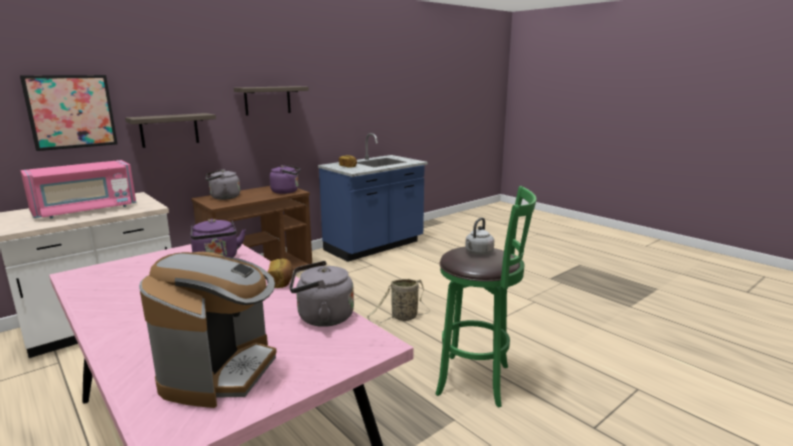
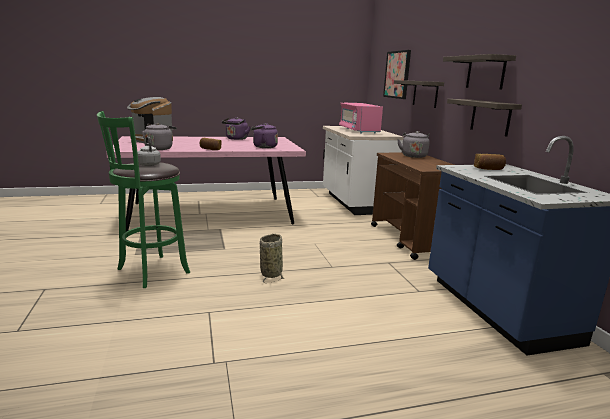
camera: 115 degrees right, 0 degrees up
(284, 136) = (490, 117): none -> shelf
(287, 191) = (427, 167): purple kettle -> purple kettle (236, 139)

